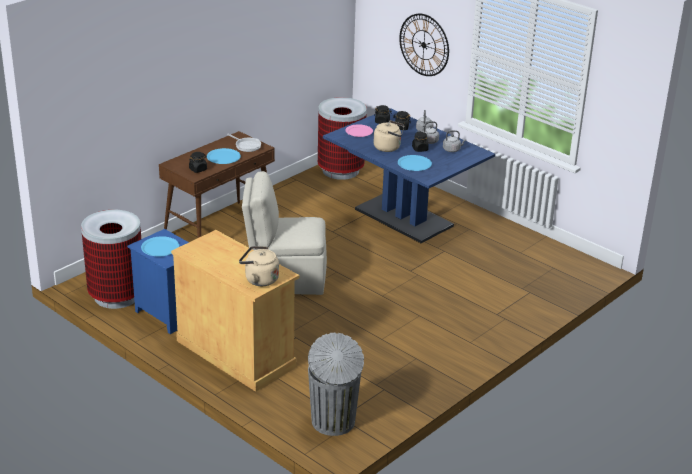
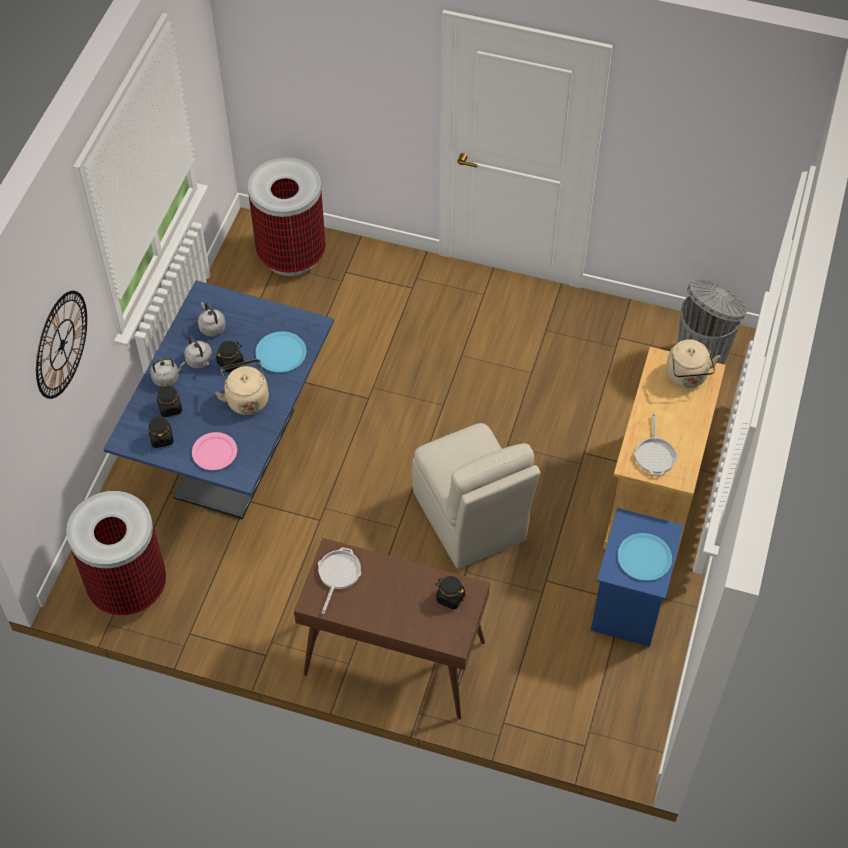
camera: 115 degrees left, 25 degrees up
(117, 296) = (632, 688): trash can -> trash can (291, 254)
(213, 247) = (655, 454): none -> frying pan
(223, 157) = (393, 585): blue plate -> none

